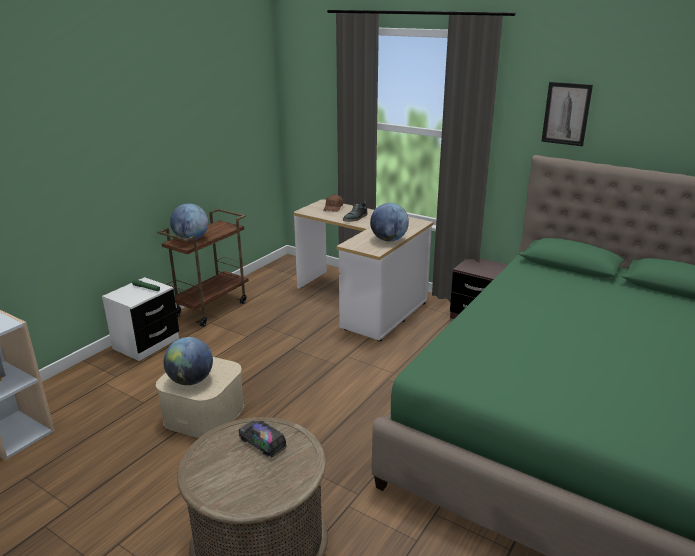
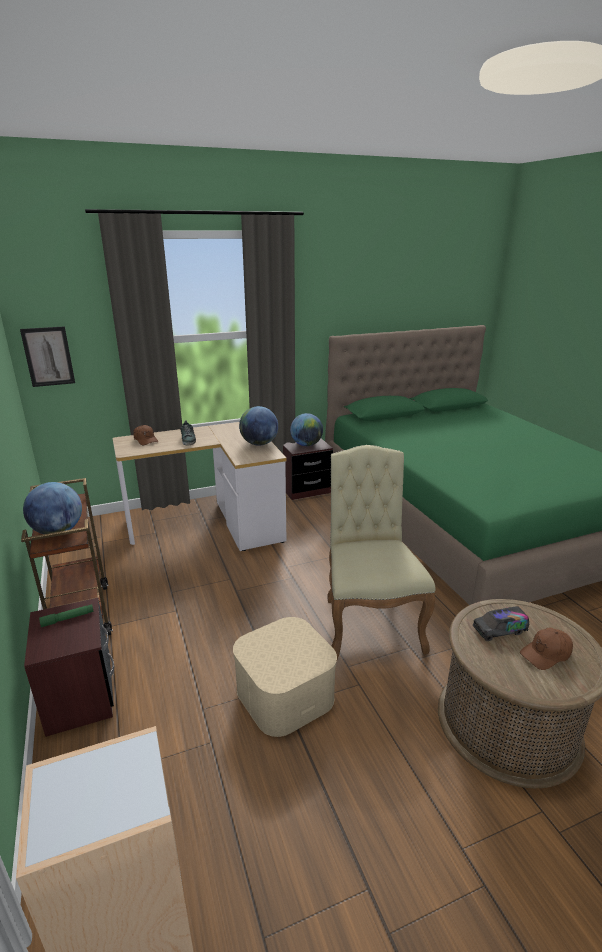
camera: 55 degrees left, 0 degrees up
(146, 344) = (80, 697): white nightstand -> brown nightstand
(191, 381) = (289, 661): globe -> globe (306, 445)
(248, 476) = (546, 654): none -> brown cap
(317, 423) = (369, 623): none -> beige chair
(566, 114) = (343, 298): picture -> picture (48, 356)

